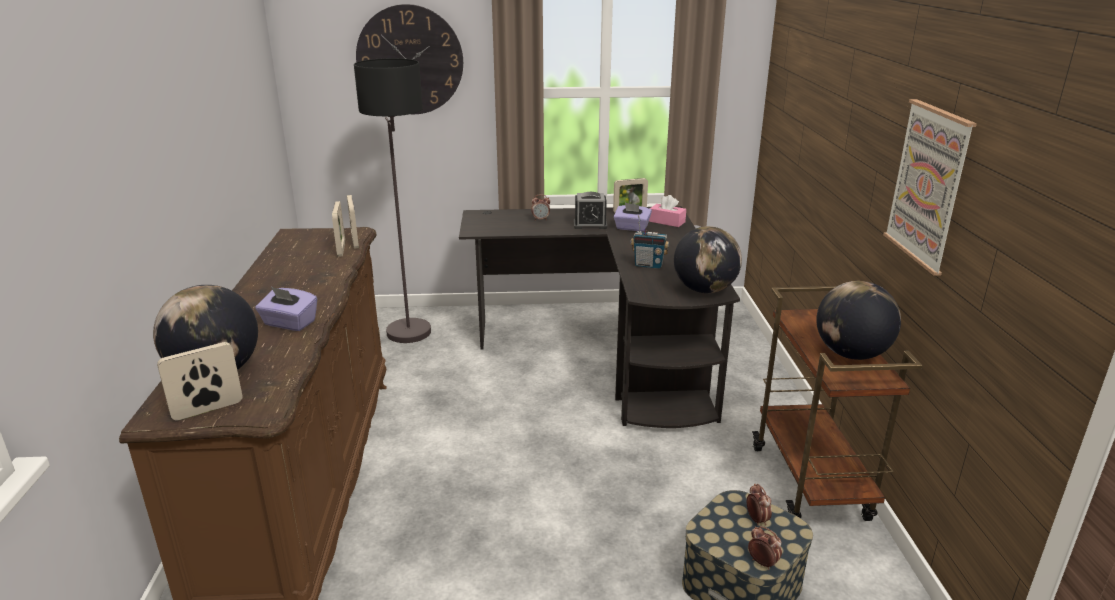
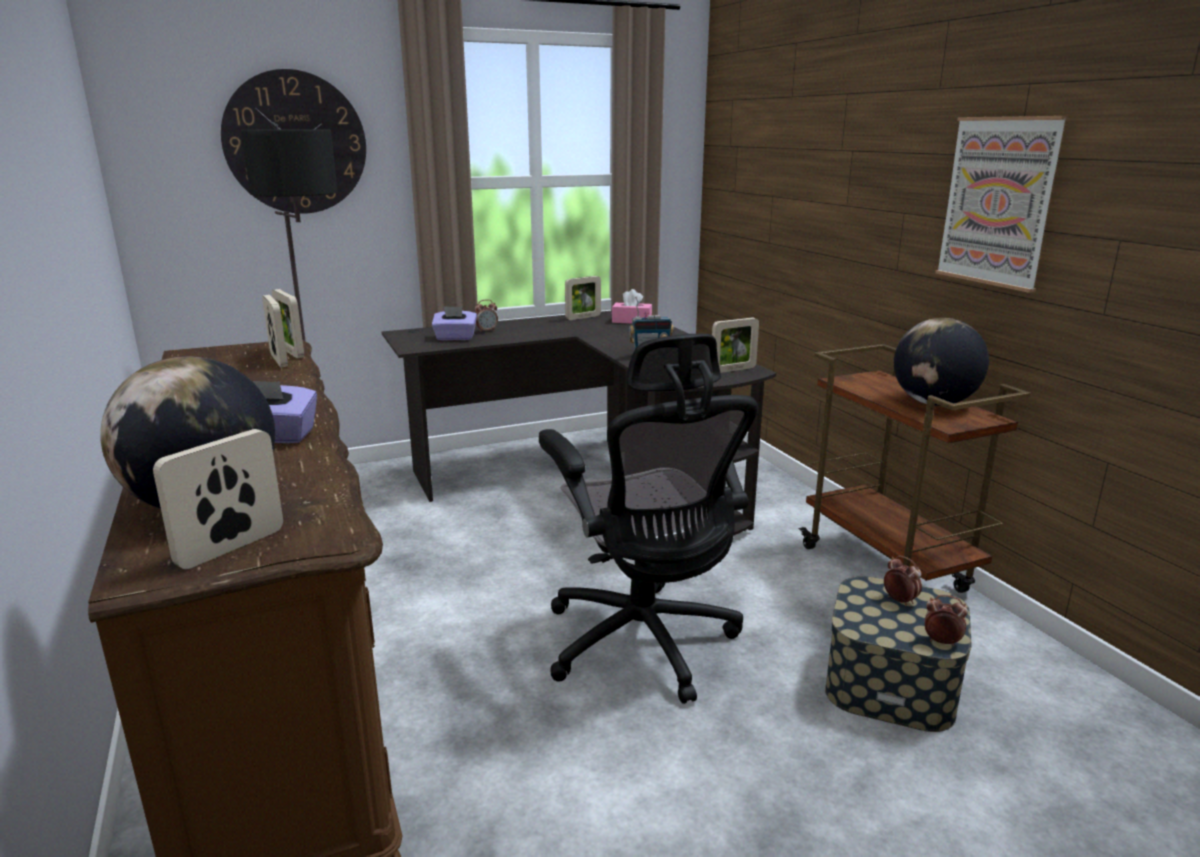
camera: 20 degrees left, 5 degrees down
(569, 501) = (642, 642): none -> office chair
(590, 224) = (549, 330): alarm clock -> none
(631, 228) = (599, 329): purple tissue box -> purple tissue box (455, 338)
(705, 290) = (733, 370): globe -> picture frame

